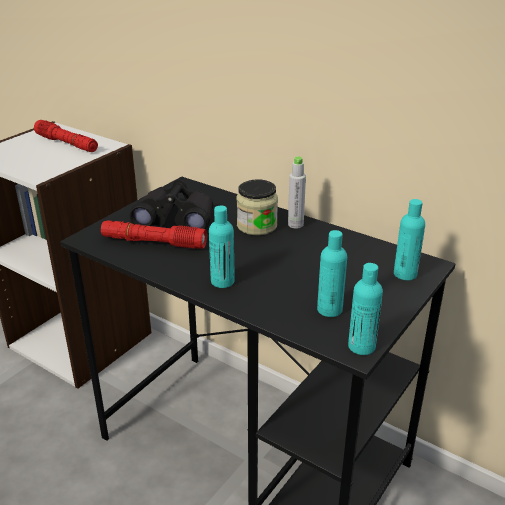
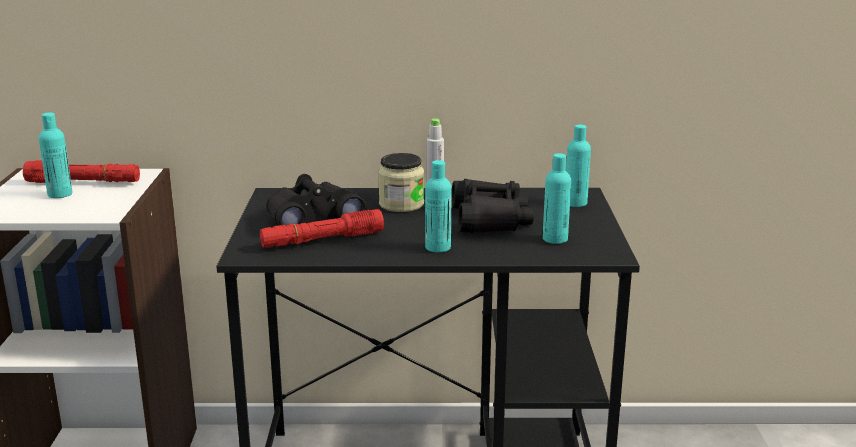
camera: 35 degrees left, 10 degrees down
(303, 267) = (489, 220): none -> black binoculars
(361, 346) = (612, 252): turquoise bottle -> turquoise bottle (60, 194)

